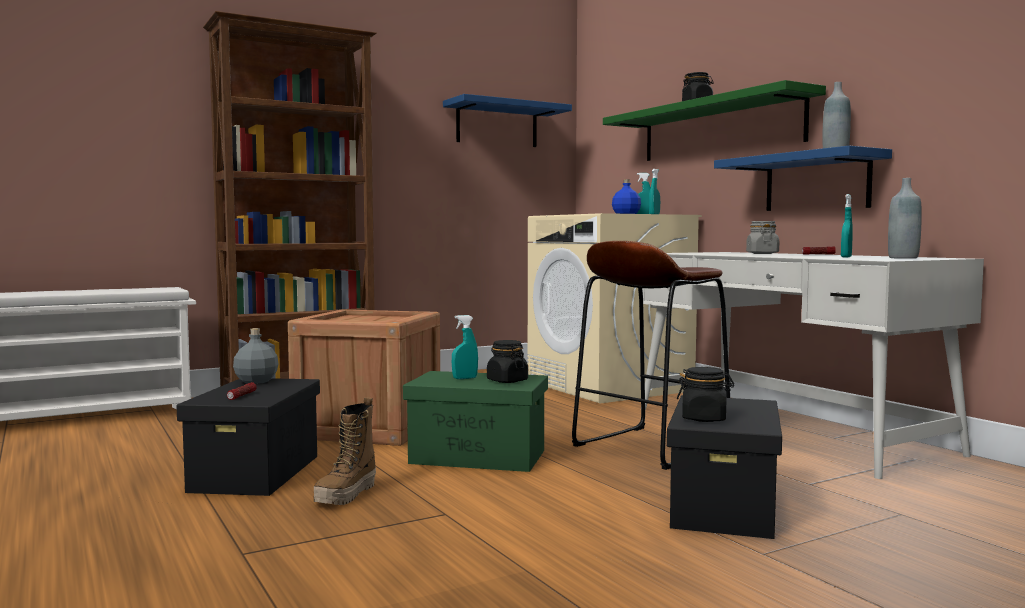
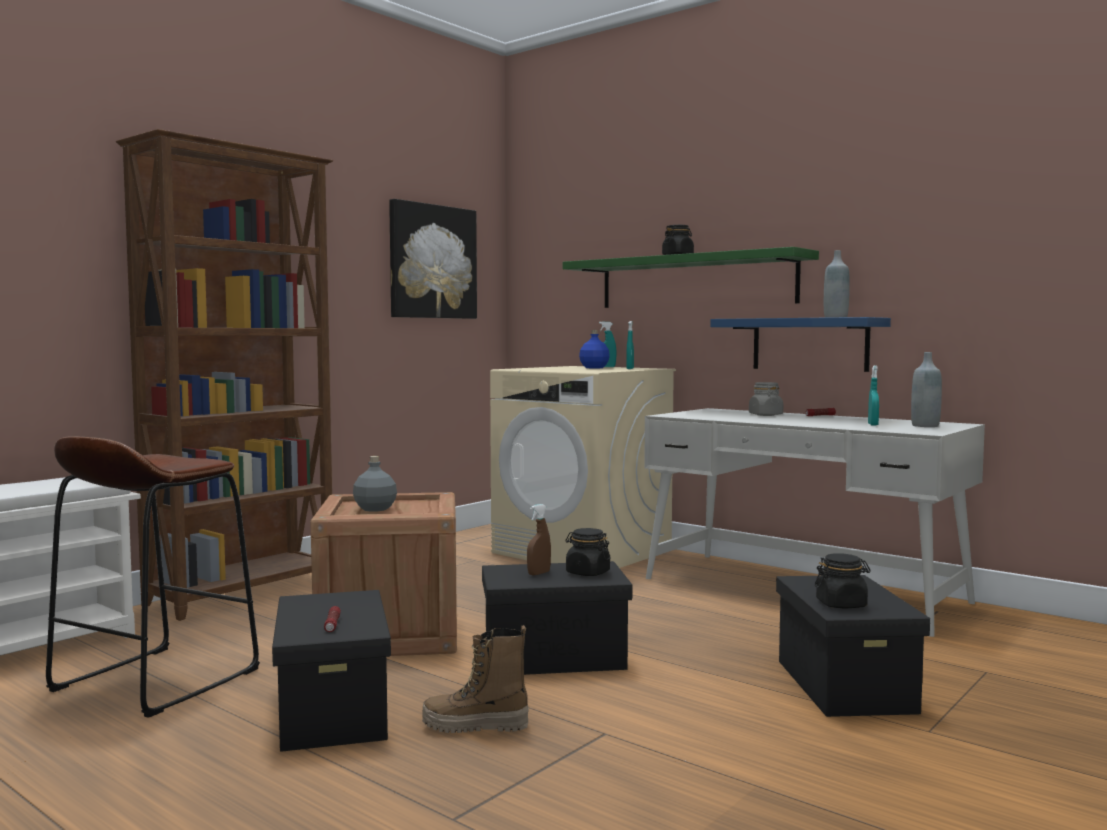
camera: 20 degrees left, 0 degrees up
(255, 381) = (310, 600): grey bottle -> grey bottle (374, 509)
(346, 495) = (475, 727): boot -> boot turned 90 degrees clockwise
(465, 378) = (539, 573): turquoise spray bottle -> brown spray bottle
(479, 456) = (555, 657): green storage box -> black storage box
(497, 125) = (432, 262): blue shelf -> picture
(650, 447) = (706, 624): brown stool -> brown stool (155, 680)

